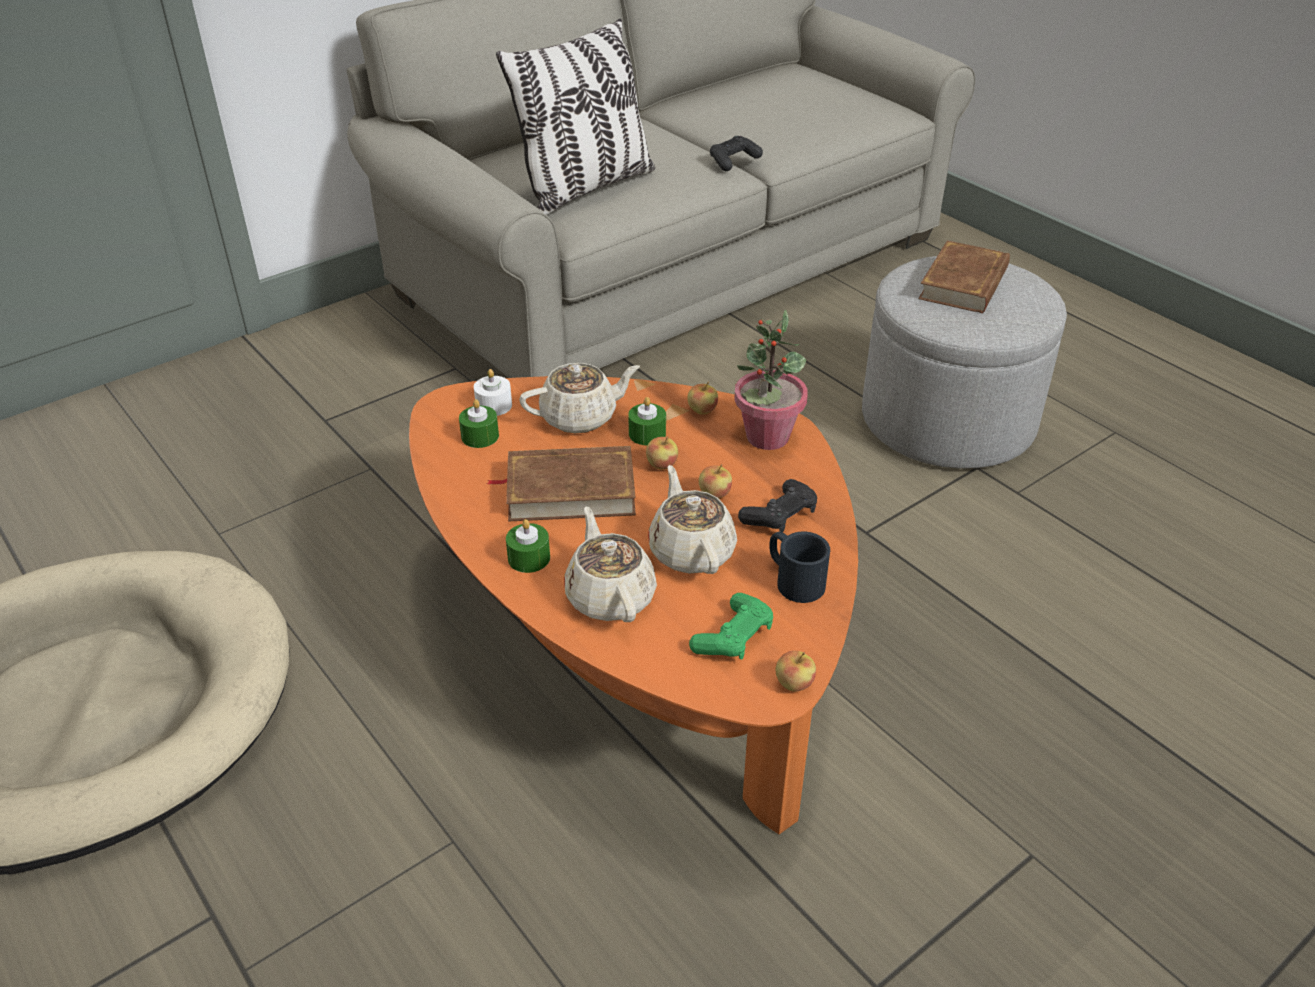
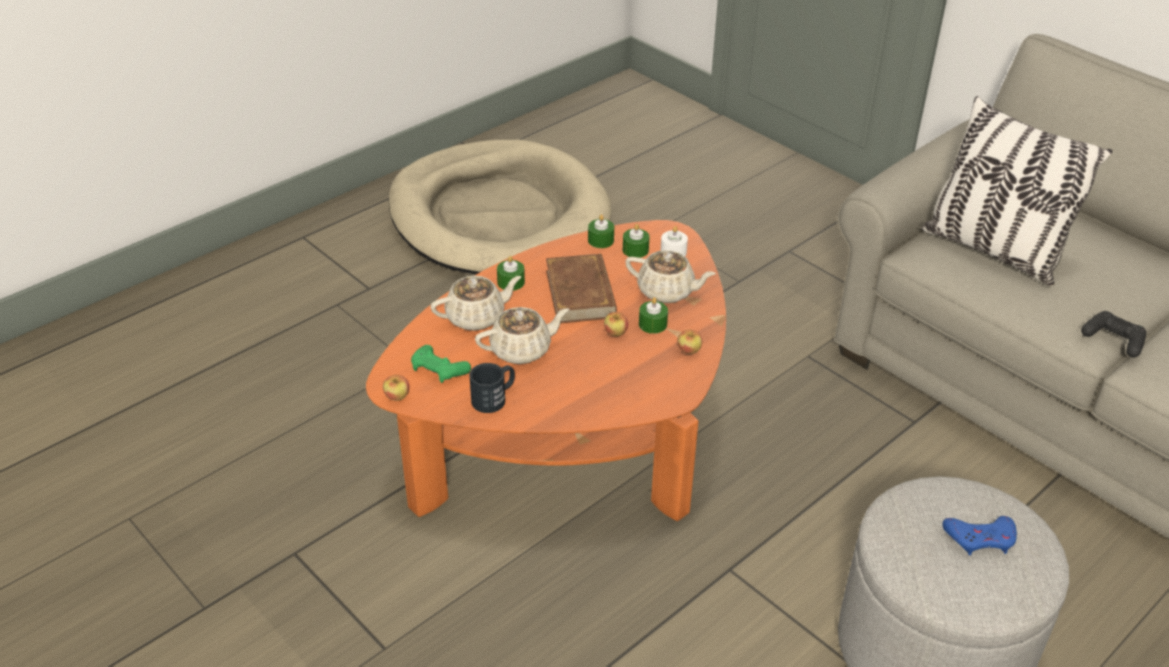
camera: 85 degrees right, 0 degrees up
(446, 465) = (600, 240): none -> green candle
(580, 417) = (667, 291): beige teapot -> beige teapot turned 45 degrees counterclockwise
(714, 494) = (584, 359): apple -> none
(767, 437) = (660, 385): potted plant -> none
(780, 515) = (563, 392): black game controller -> none
(964, 284) = (980, 538): brown book -> blue game controller

